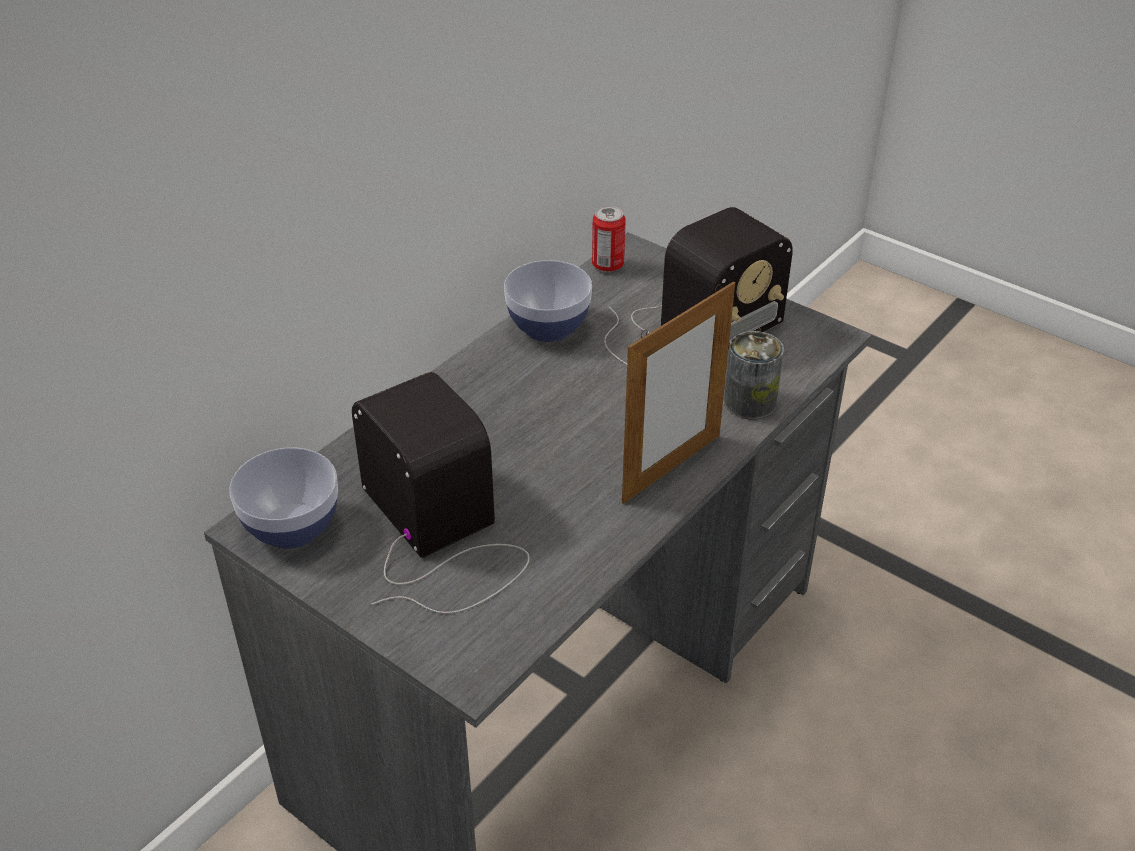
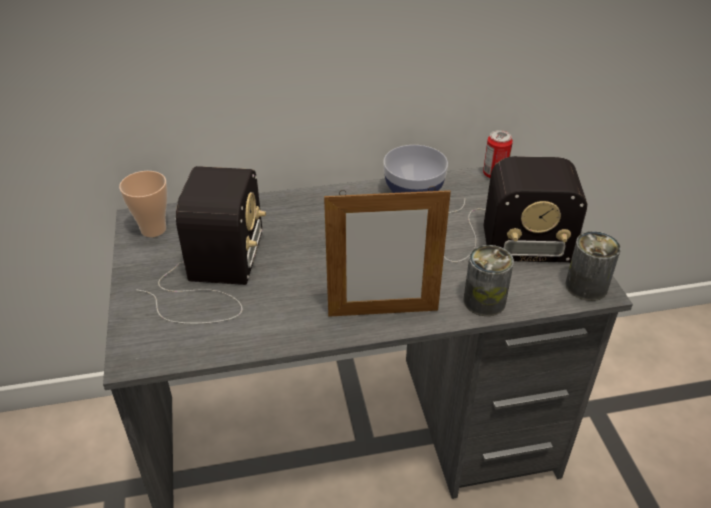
camera: 40 degrees right, 0 degrees up
(292, 527) = (153, 229): bowl -> cup
(819, 338) = (586, 286): none -> can

